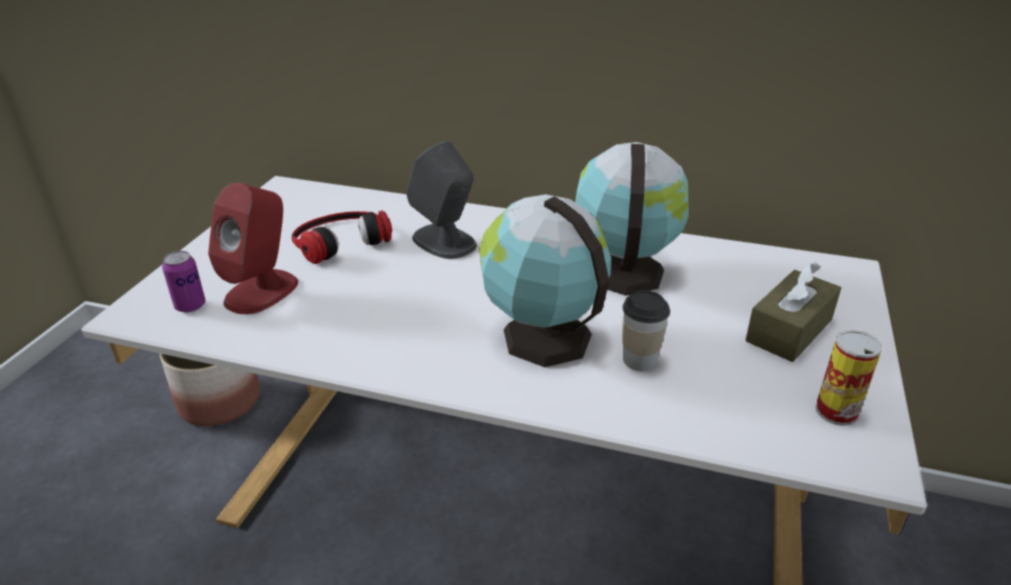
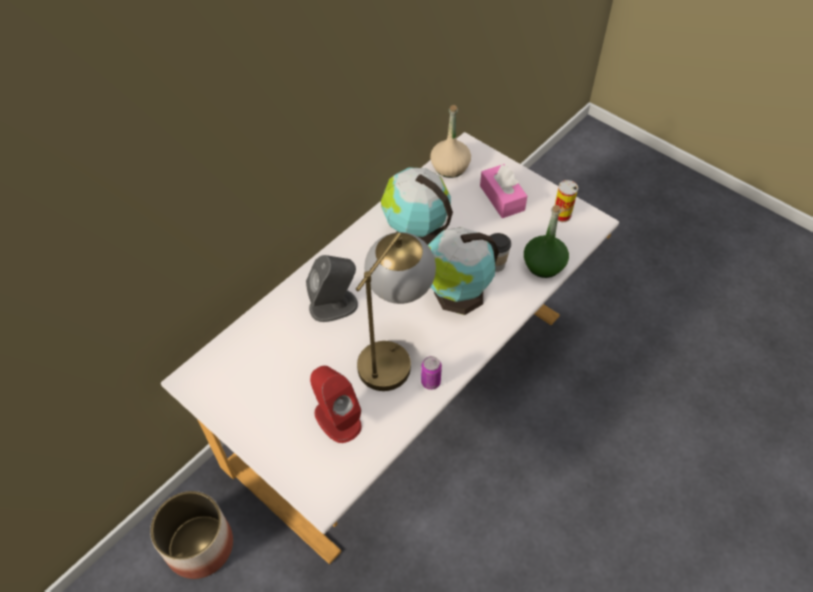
camera: 65 degrees left, 20 degrees up
(190, 306) = (332, 462): can -> can (430, 382)
(339, 240) = (296, 362): headphones -> none
(395, 306) = (393, 352): none -> table lamp
(692, 417) = (544, 265): none -> green bottle
(787, 265) = (450, 167): none -> beige bottle
(789, 330) = (502, 198): brown tissue box -> pink tissue box

